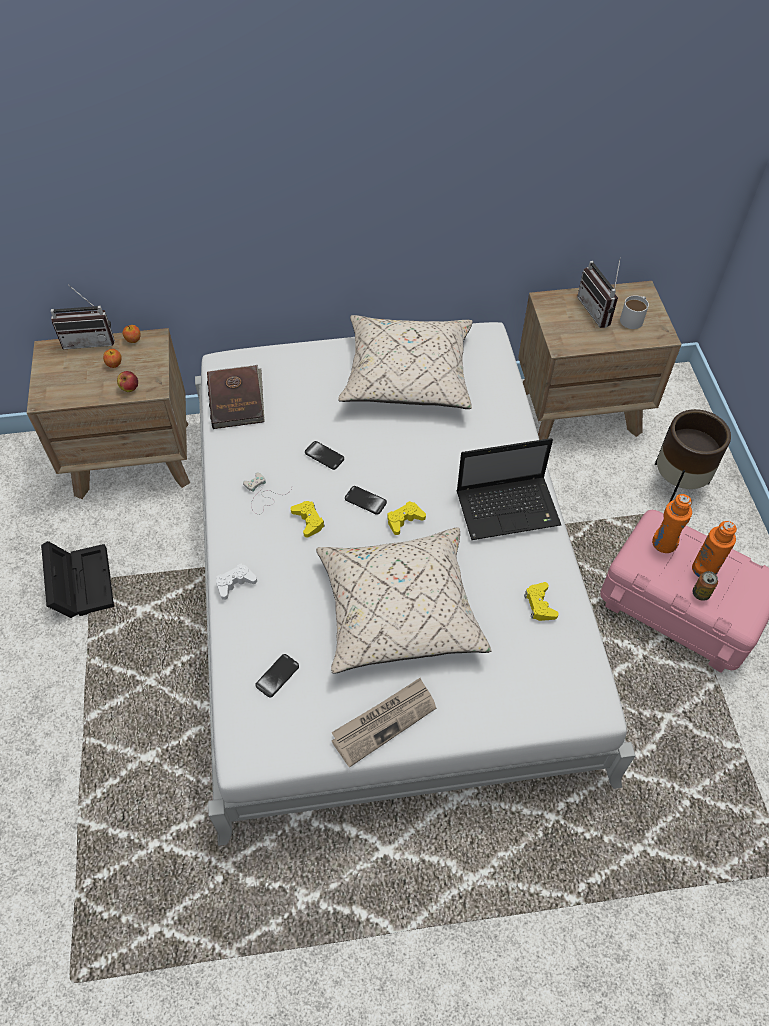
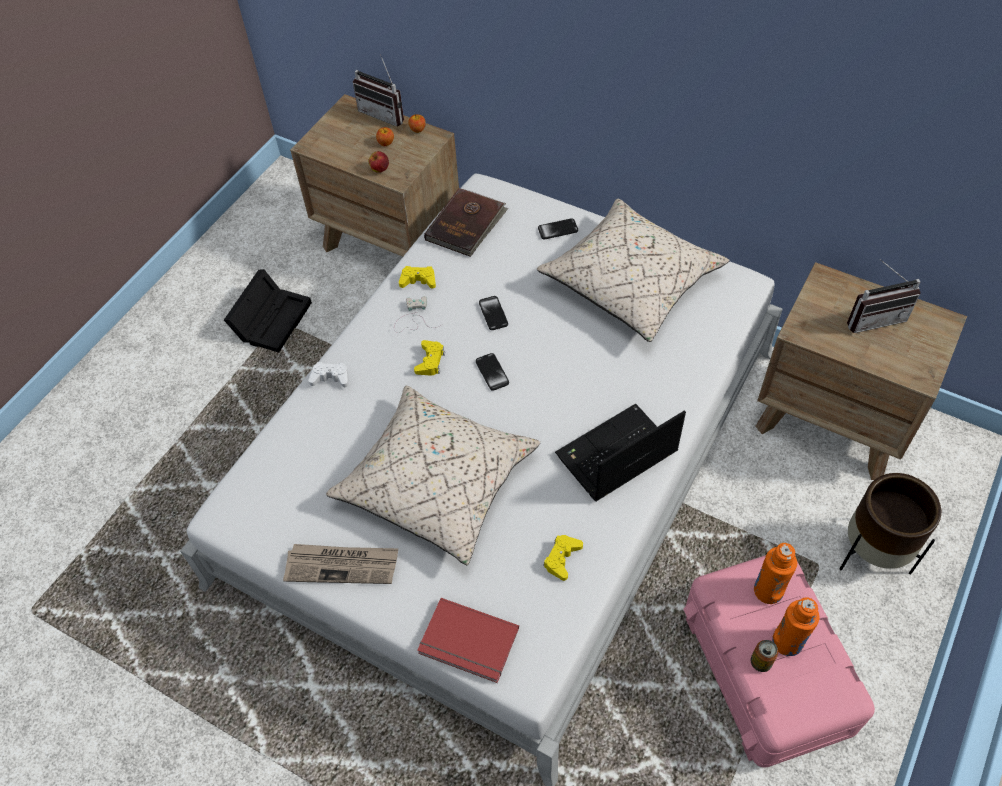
camera: 40 degrees right, 0 degrees up
(277, 676) = (296, 472): phone -> phone (558, 230)
(404, 520) = (510, 409): yellow game controller -> yellow game controller (418, 281)
(509, 508) = (615, 456): laptop -> laptop turned 120 degrees clockwise
(531, 711) = (468, 643): none -> red book
(599, 311) = (874, 317): radio -> radio turned 120 degrees counterclockwise
(634, 318) = (906, 344): white mug -> none

